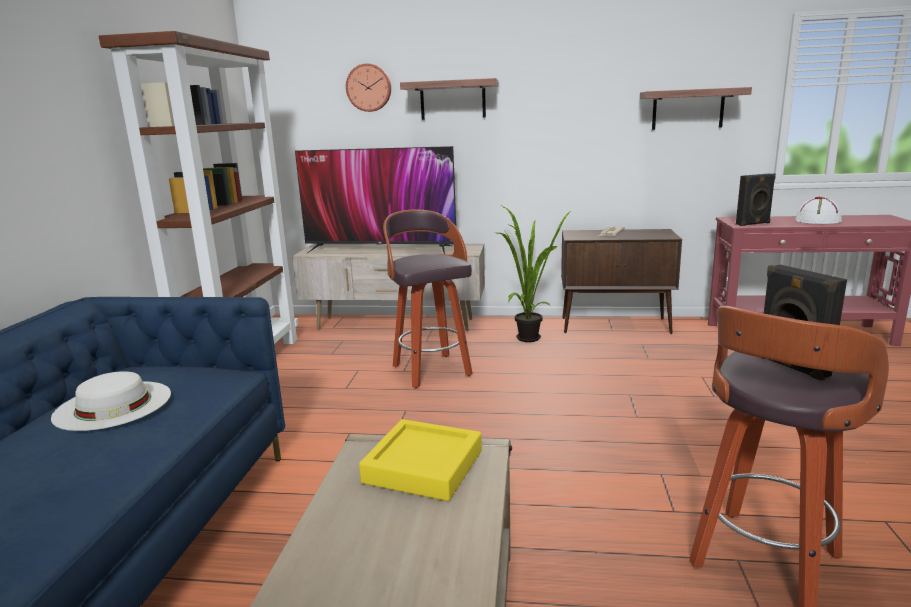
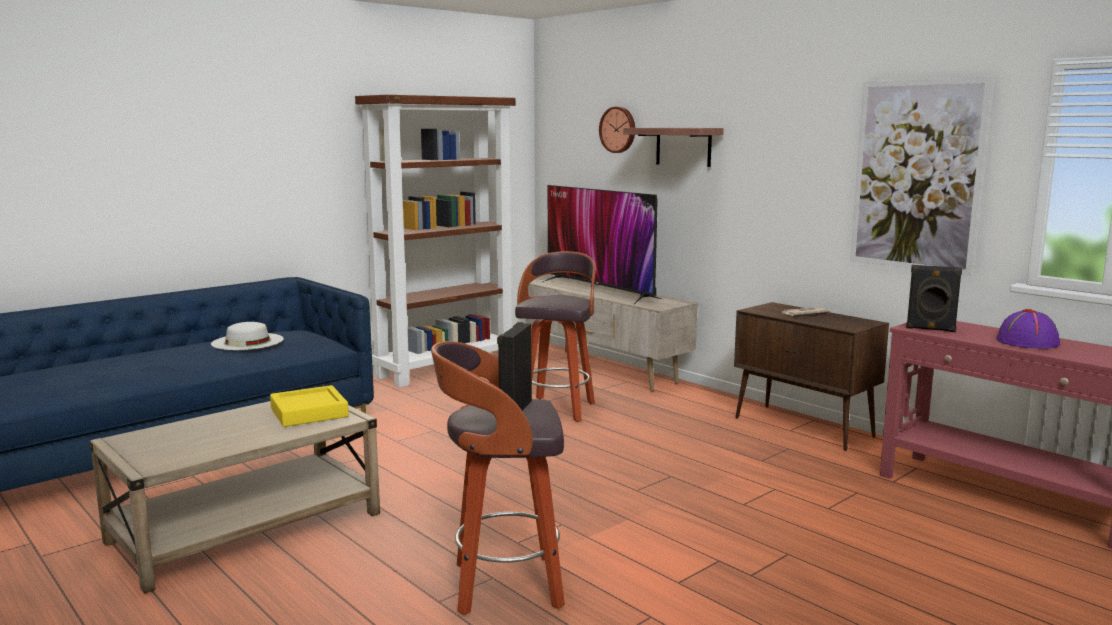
camera: 40 degrees right, 5 degrees down
(527, 336) = (693, 410): potted plant -> none
(687, 109) = (916, 175): shelf -> picture
(818, 221) = (1027, 342): white hat -> purple hat

